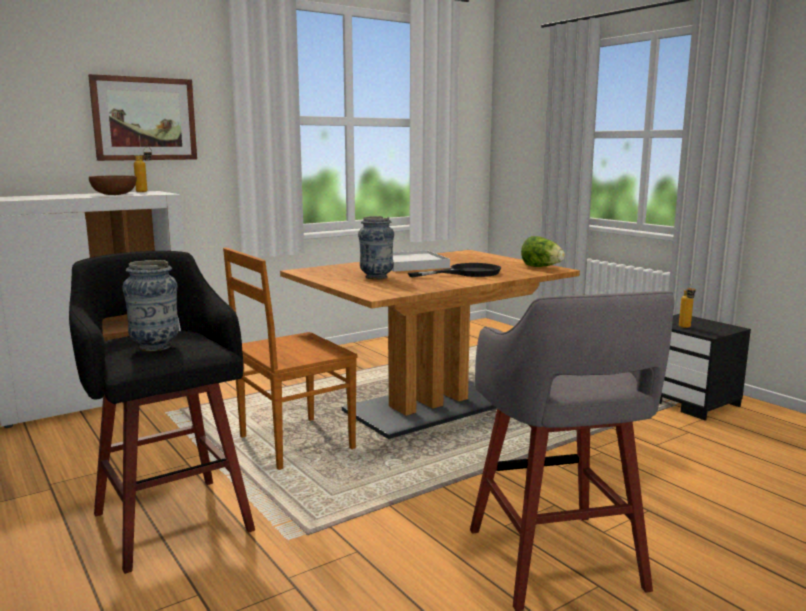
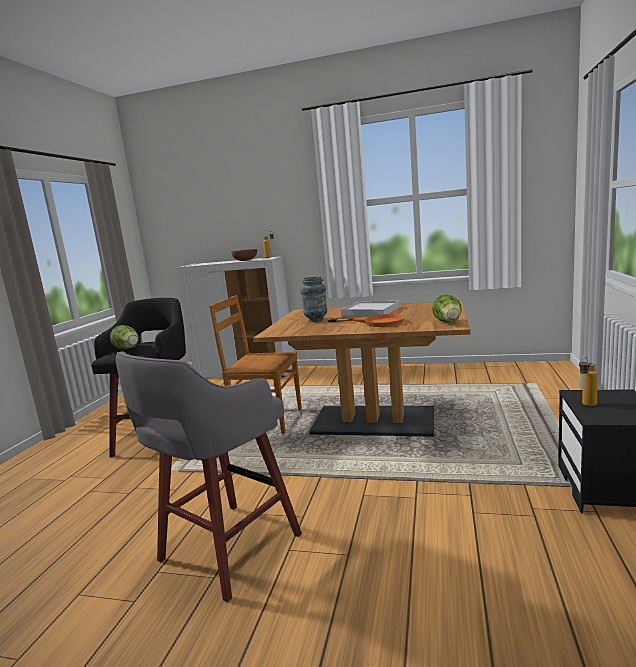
camera: 50 degrees right, 0 degrees up
(144, 119) = (273, 214): picture -> none
(155, 347) = (128, 349): vase -> lettuce
(466, 273) = (376, 322): black frying pan -> orange frying pan

